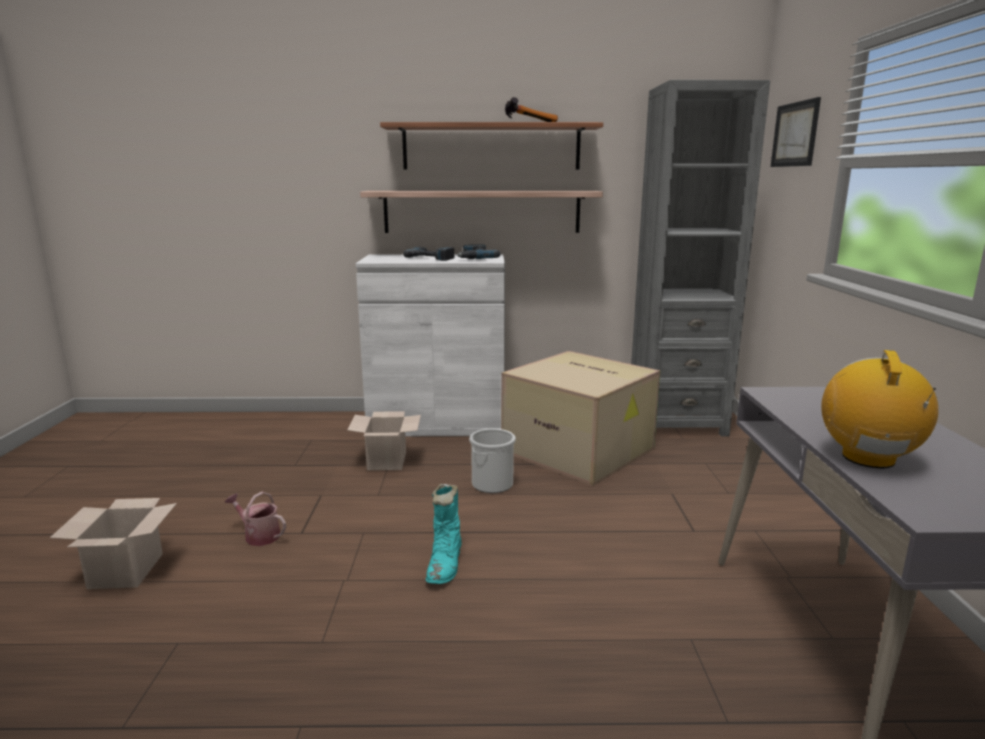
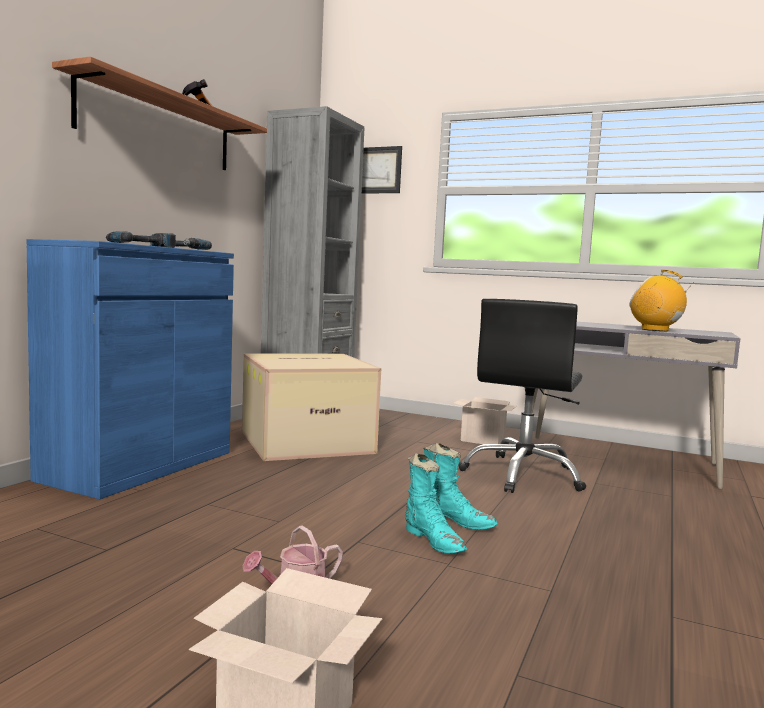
camera: 65 degrees left, 10 degrees down
(387, 461) = (198, 503): cardboard box -> cardboard box (484, 440)
(389, 563) = (433, 541): none -> turquoise boot
(437, 423) = (139, 465): white cabinet -> blue cabinet
(482, 211) = (150, 199): shelf -> none
(492, 484) = (327, 477): bucket -> none
(644, 579) = (523, 475): none -> black office chair

